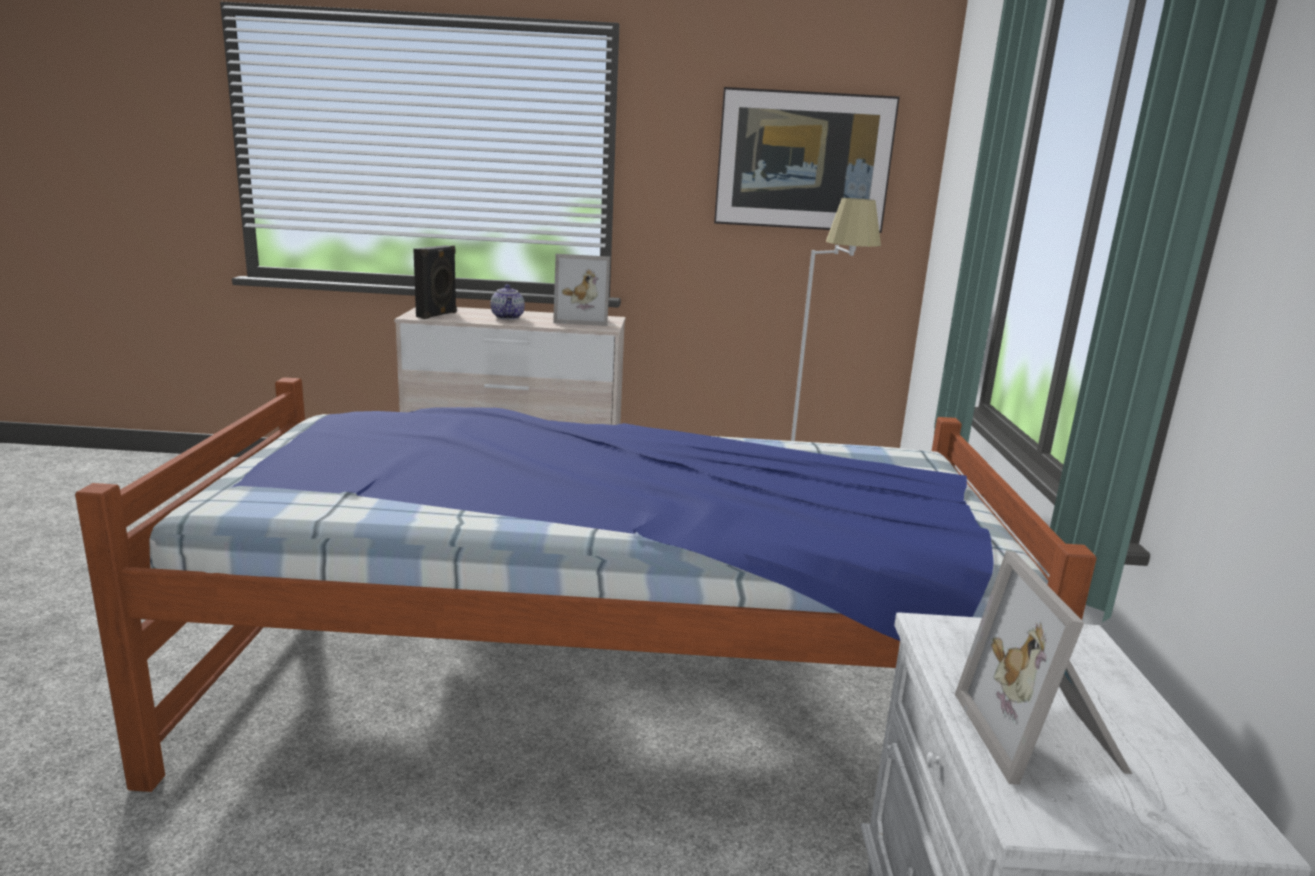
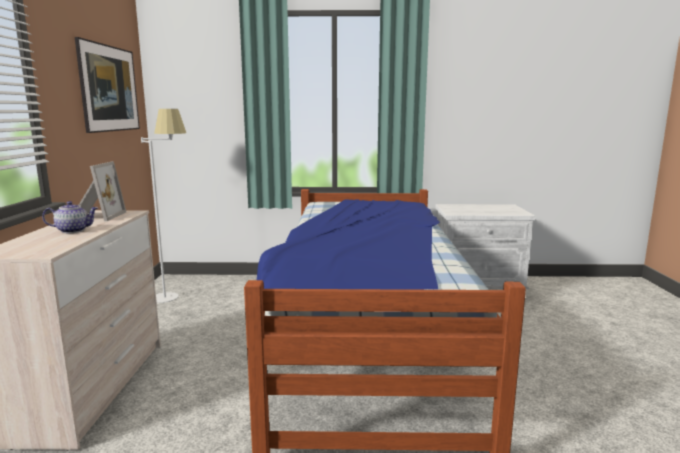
camera: 90 degrees left, 5 degrees down
(438, 315) = (42, 248): black speaker -> none
(1044, 737) = (494, 210): picture frame -> none

